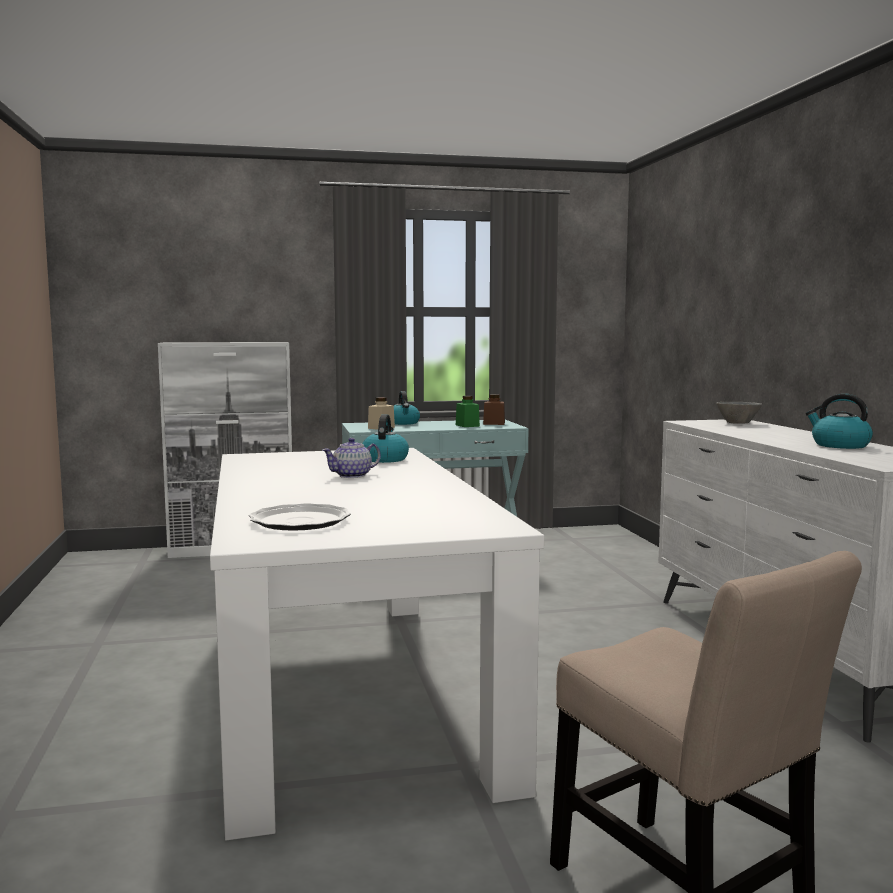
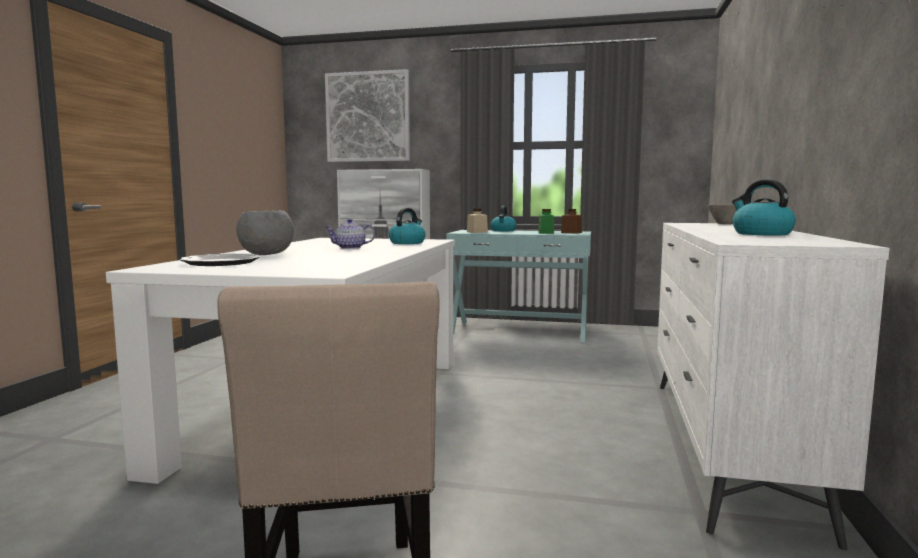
camera: 25 degrees right, 0 degrees up
(191, 265) = (368, 117): none -> picture
(296, 499) = (266, 254): none -> grey bowl

